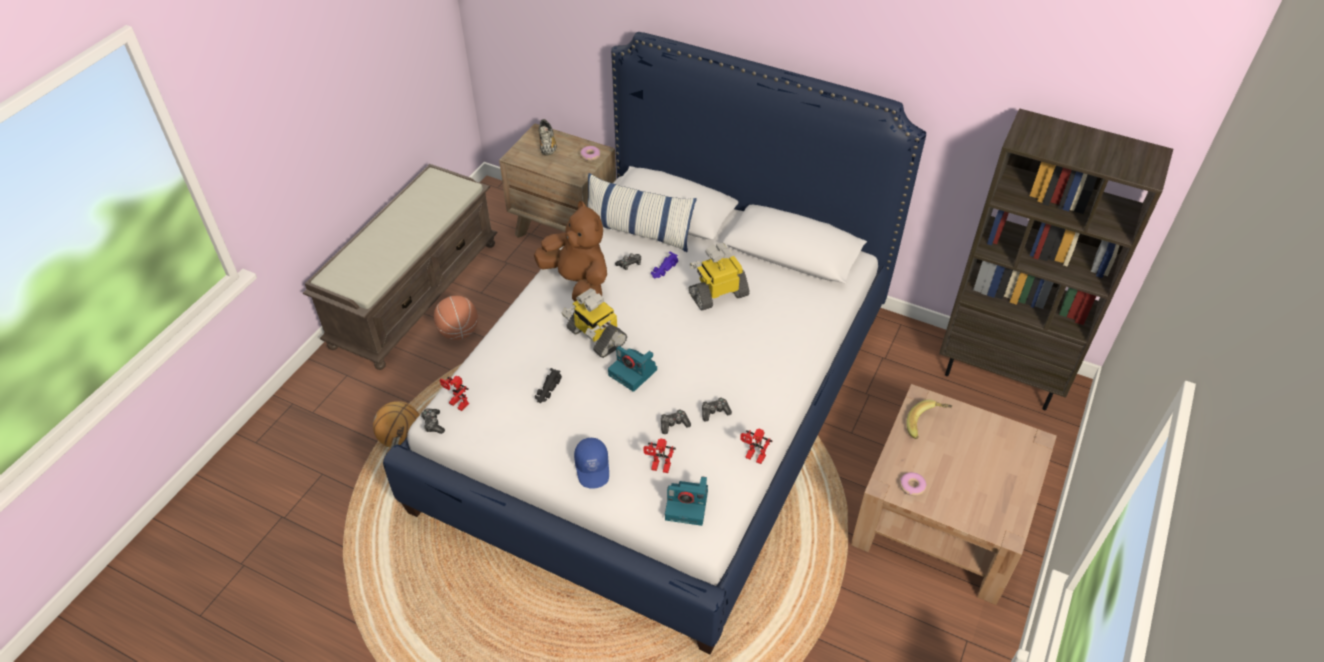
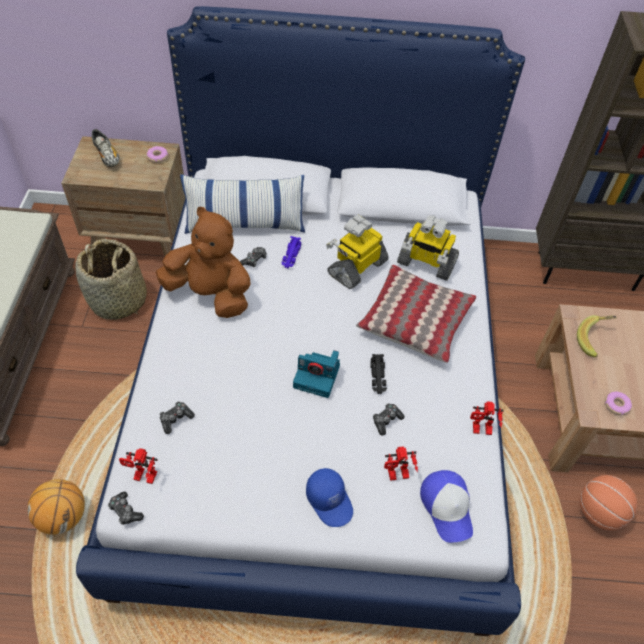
camera: 25 degrees left, 5 degrees up
(459, 332) = (76, 376): basketball -> basketball (599, 512)
(521, 279) = (118, 301): none -> basket
(548, 390) = (238, 426): black toy car -> black toy car (378, 377)
(595, 336) = (258, 349): toy robot -> toy robot (426, 263)
(688, 505) = (447, 507): camera -> cap
(715, 412) = (418, 393): game controller -> game controller (176, 419)
(746, 353) = (415, 320): none -> pillow

